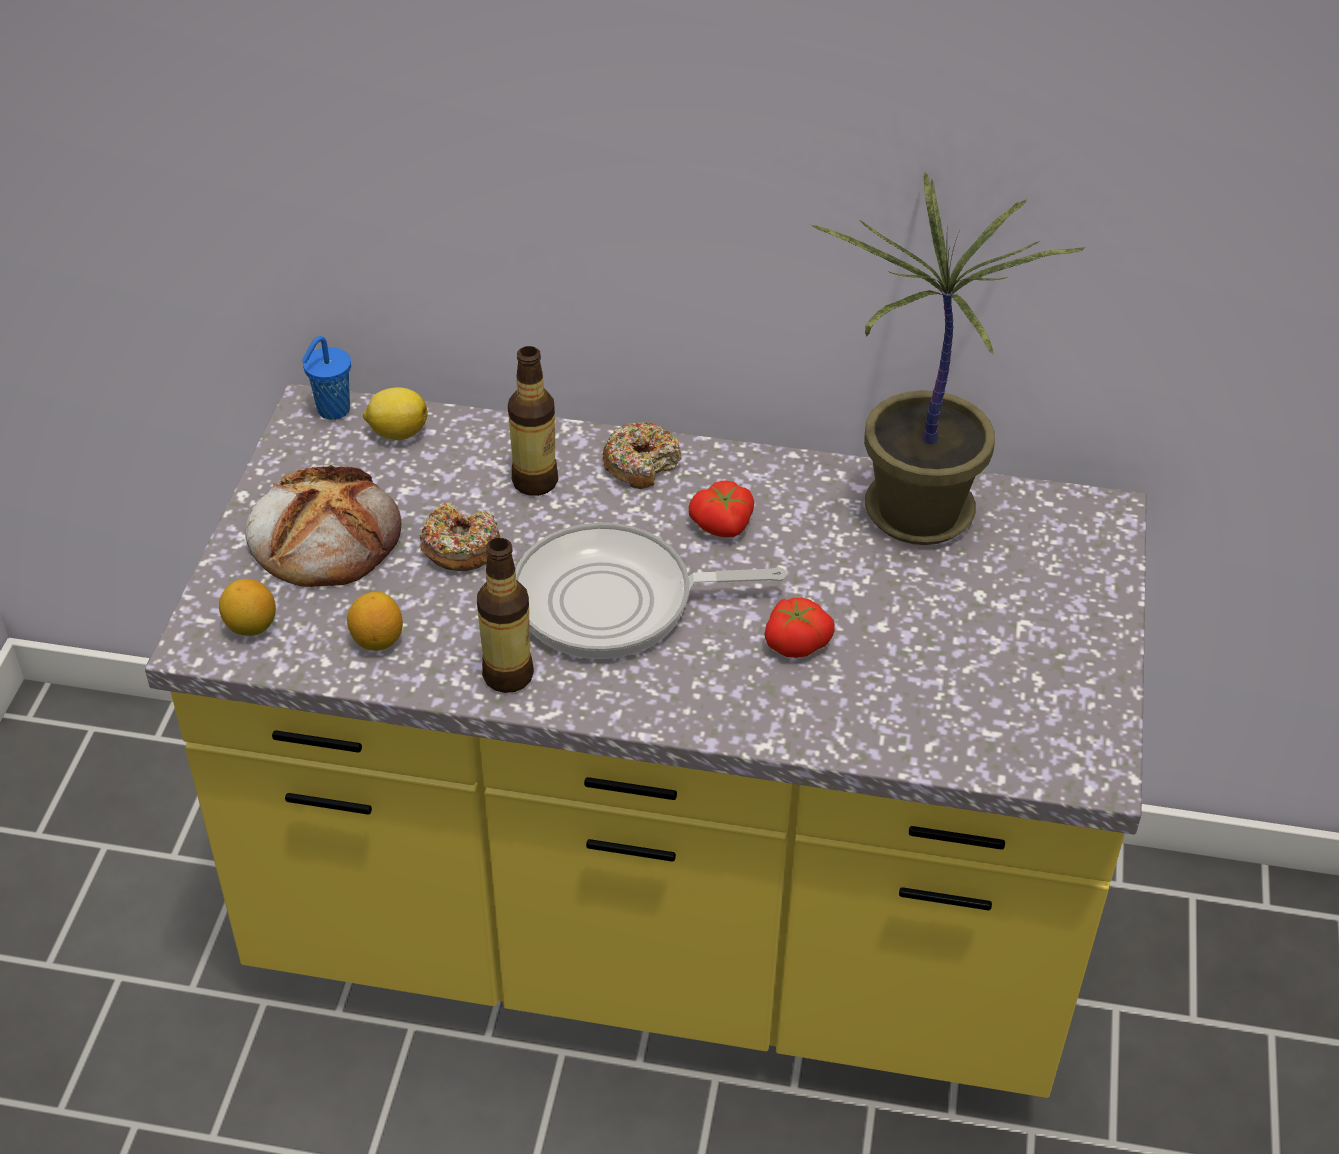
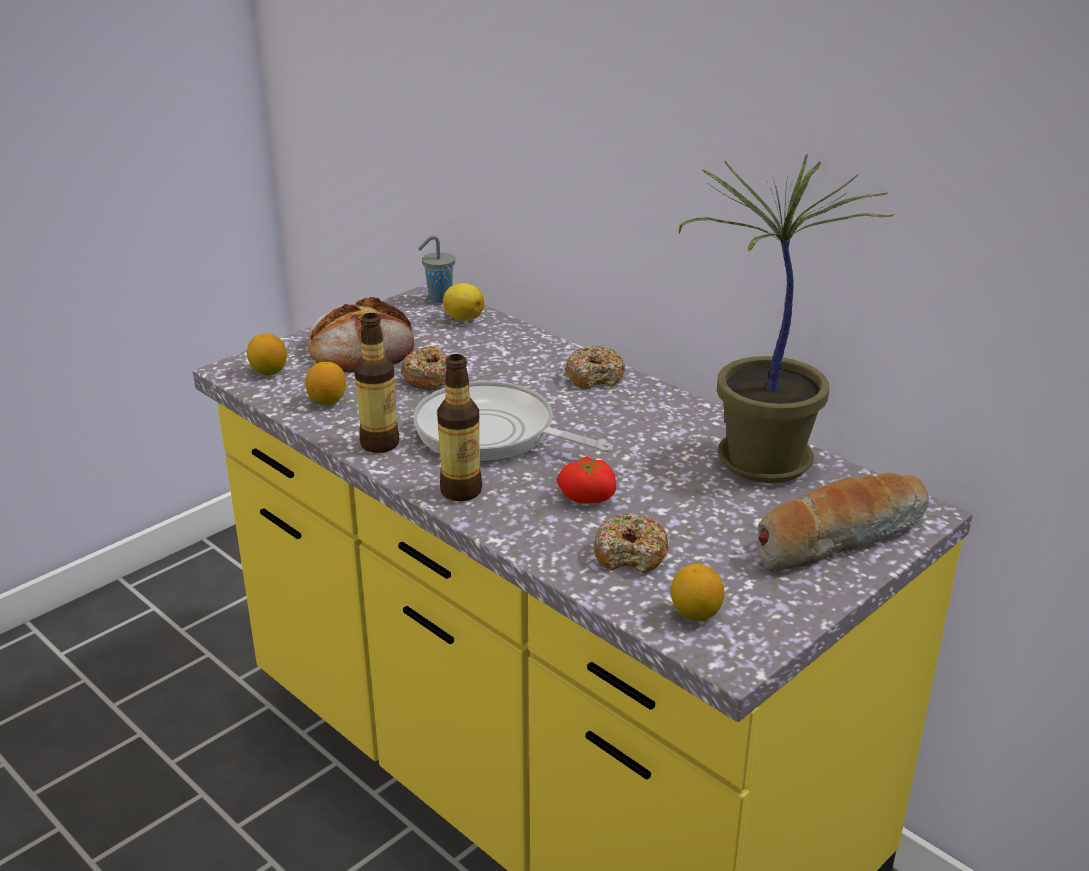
camera: 35 degrees right, 15 degrees down
(332, 411) = (438, 299): blue cup -> grey cup
(535, 481) = (516, 364): bottle -> bottle (461, 491)
(723, 526) = (611, 422): tomato -> none
(906, 698) = (631, 554): none -> donut
(1025, 740) = (695, 614): none -> lemon
(1064, 580) = (839, 537): none -> bread

